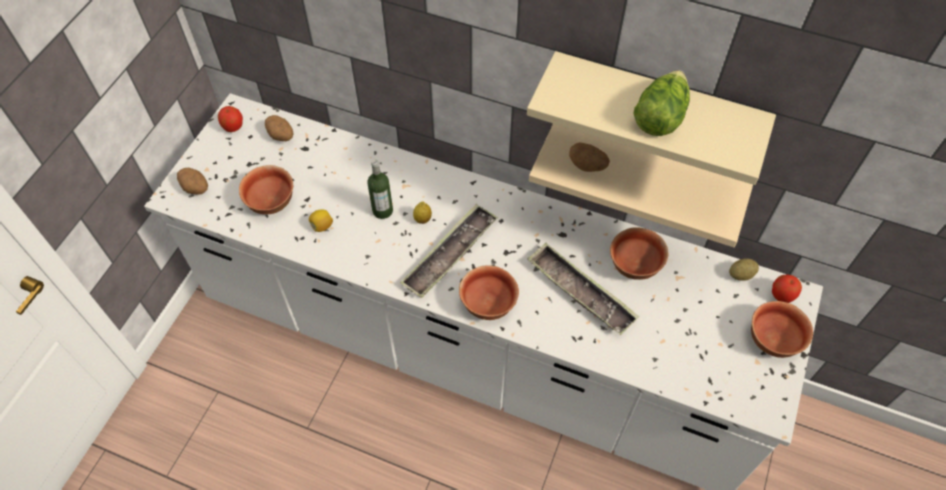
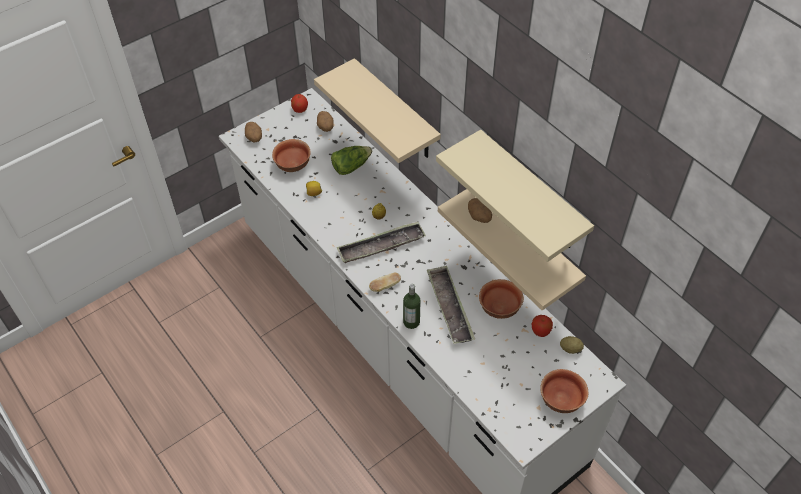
camera: 30 degrees right, 5 degrees down
(382, 210) = (357, 200): bottle -> bottle (411, 322)
(389, 77) = (396, 111): none -> beige shelf
(488, 303) = (385, 286): bowl -> bread
(659, 116) = (515, 194): lettuce -> lettuce (351, 166)
(782, 295) = (590, 376): apple -> apple (540, 331)

